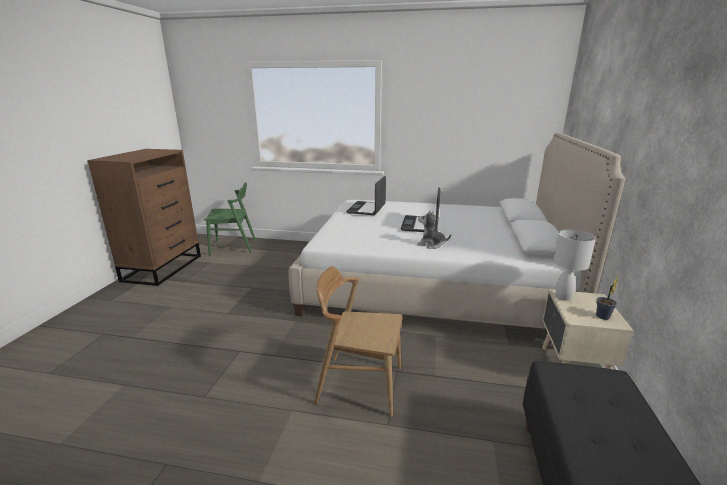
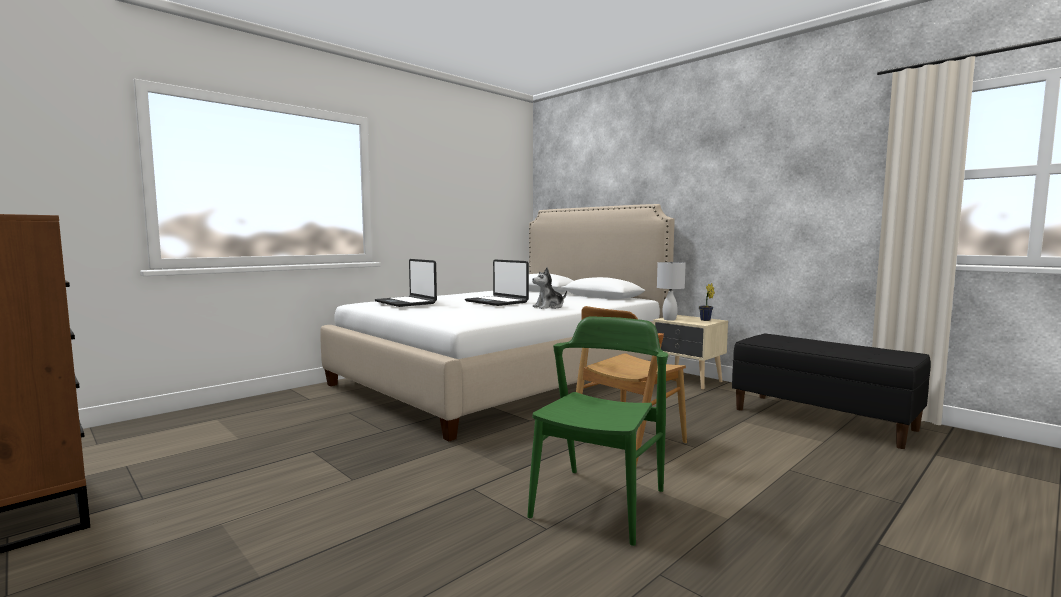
camera: 55 degrees left, 15 degrees down
(233, 247) = (125, 438): green chair -> green chair (600, 503)

